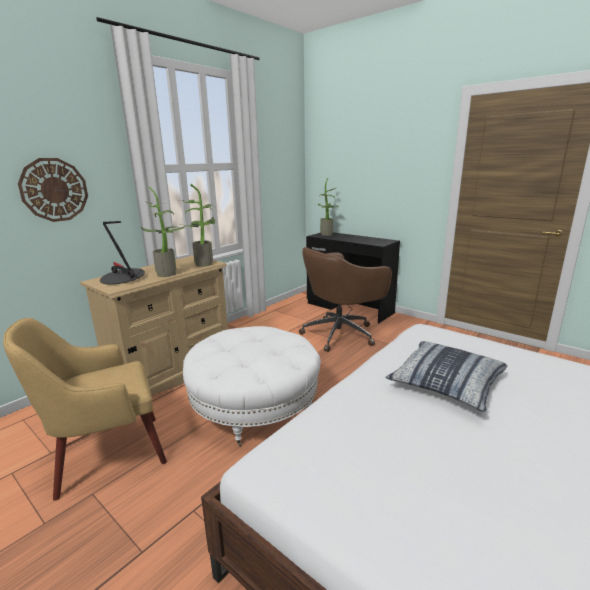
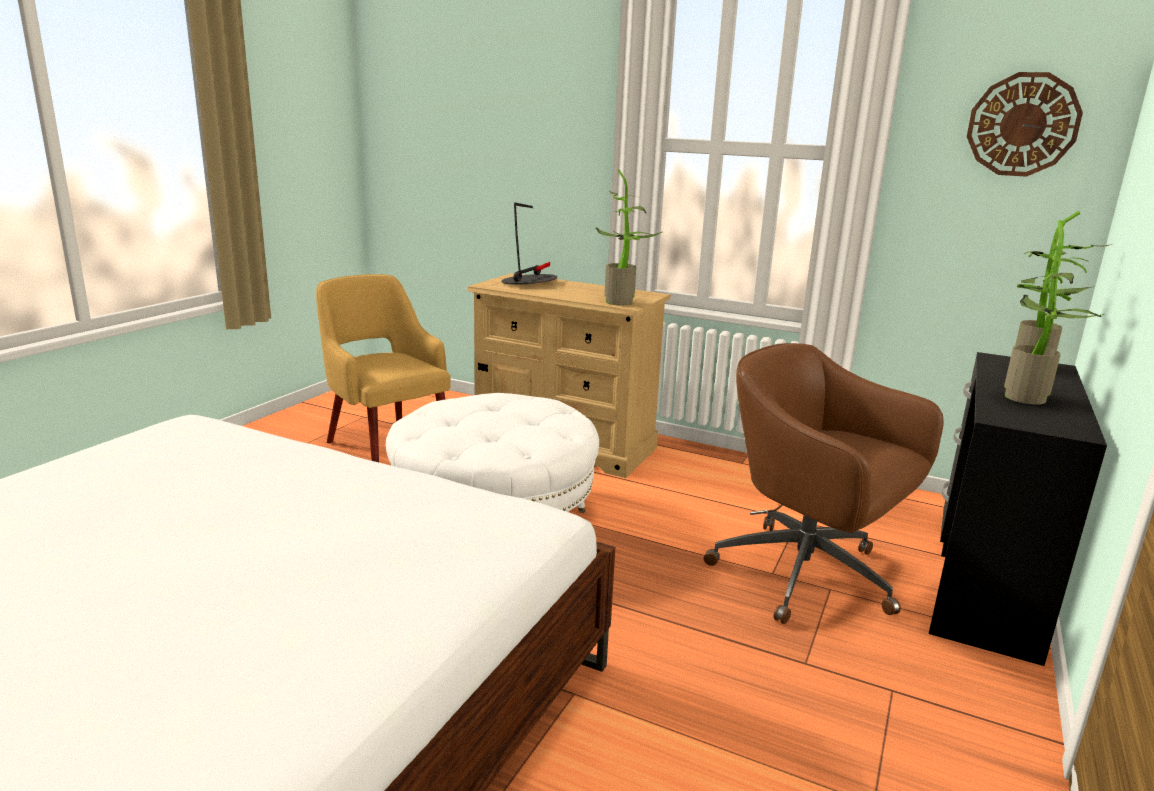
camera: 75 degrees right, 0 degrees up
(54, 190) = (535, 159): wall clock -> wall clock (1022, 125)
(169, 273) = (560, 294): potted plant -> potted plant (1032, 399)
(446, 383) = (313, 517): pillow -> none

